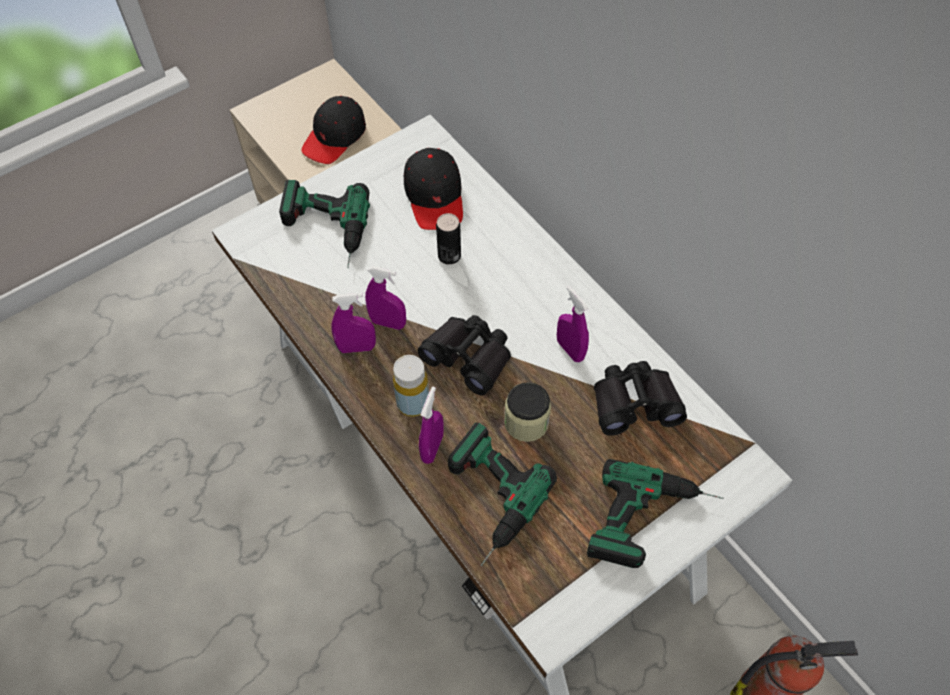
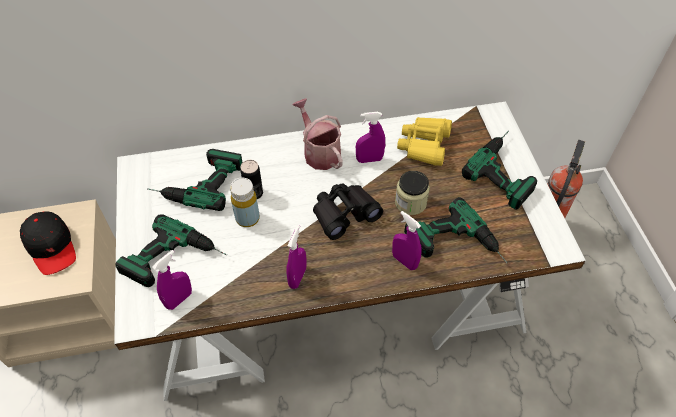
camera: 65 degrees left, 5 degrees down
(388, 323) = (288, 250): purple spray bottle -> purple spray bottle (179, 299)
(413, 403) = (363, 259): yellow bottle -> yellow bottle (247, 218)
(435, 196) = (196, 182): black cap -> power drill
(549, 292) = (319, 152): none -> watering can
(634, 403) = (424, 145): black binoculars -> yellow binoculars

